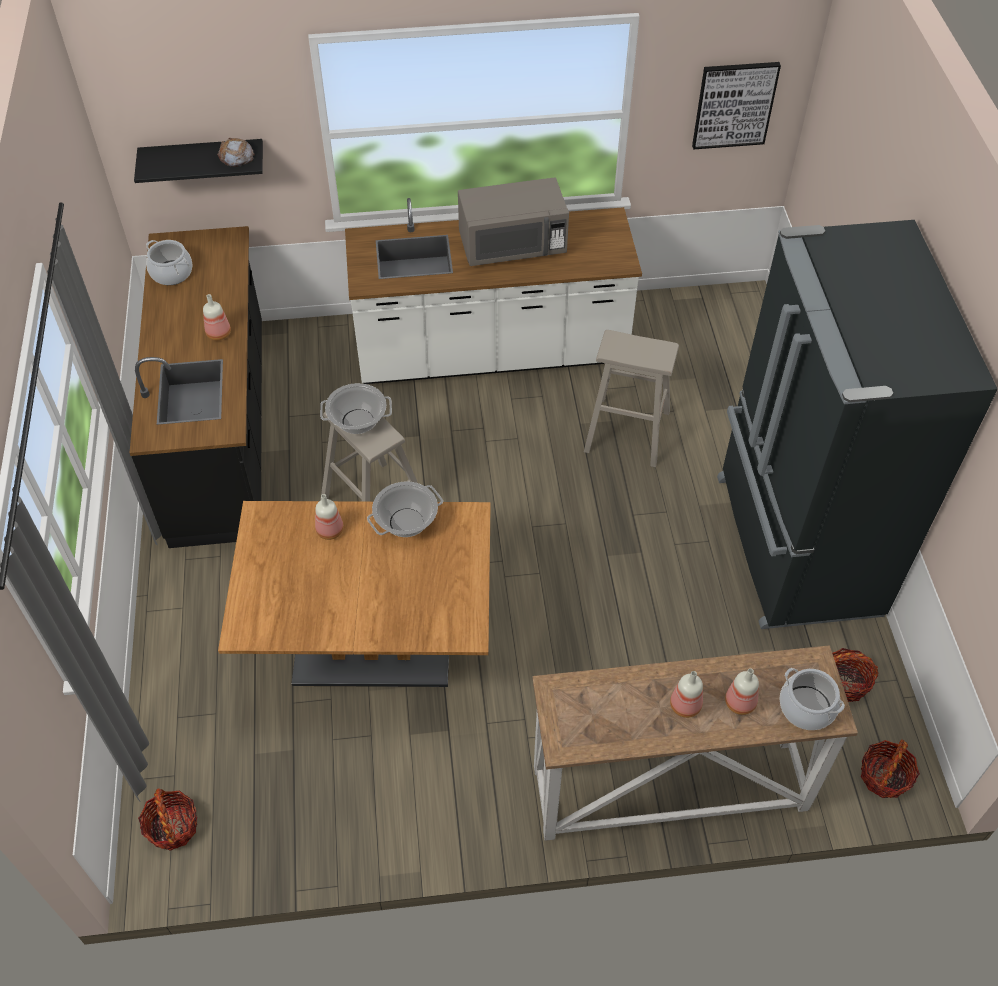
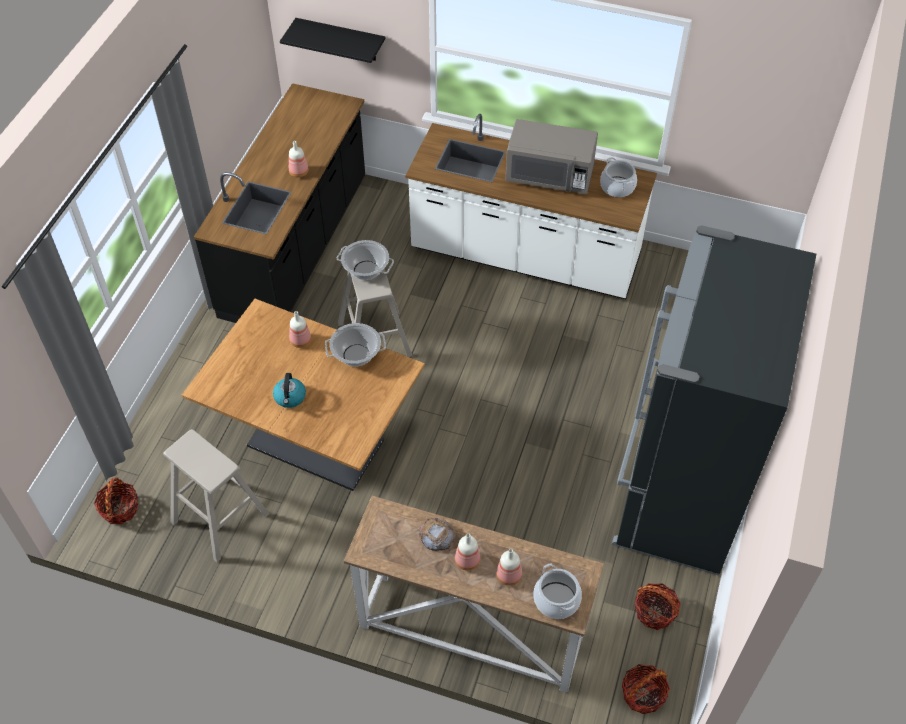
camera: 25 degrees right, 0 degrees up
(172, 273) = (291, 117): cooking pot -> cooking pot (617, 187)
(236, 156) = (359, 44): bread -> bread (436, 536)
(356, 601) = (290, 397): none -> kettle
(626, 431) = (596, 354): beige stool -> beige stool (219, 518)
(734, 104) = (767, 116): picture -> none

